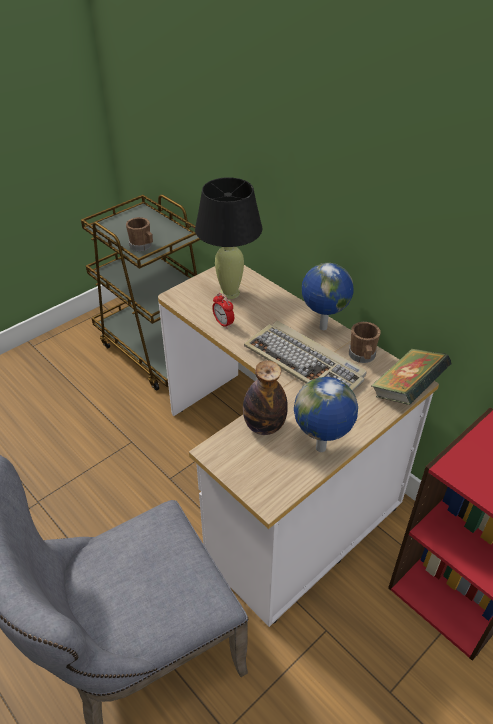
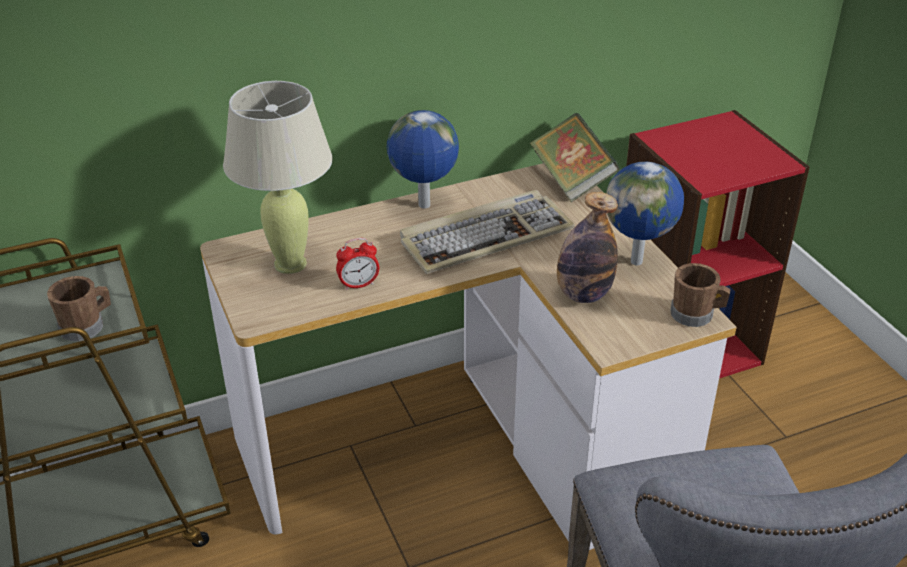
camera: 70 degrees left, 5 degrees down
(230, 293) = (291, 264): black table lamp -> beige table lamp
(362, 356) = (497, 192): brown mug -> brown mug (696, 315)

